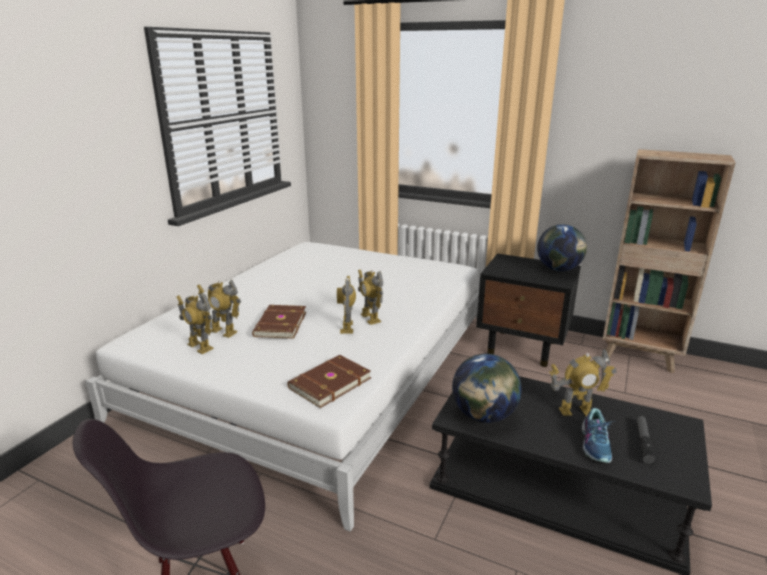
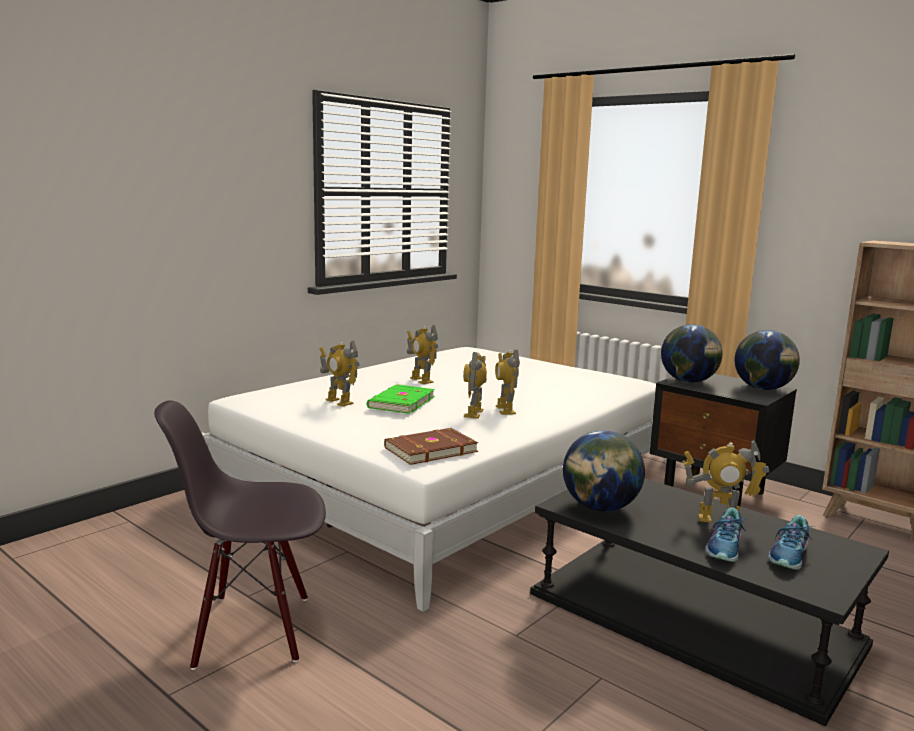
camera: 15 degrees right, 10 degrees down
(200, 347) = (310, 409): toy robot -> toy robot (421, 380)
(279, 324) = (400, 402): brown book -> green book
(503, 269) = (688, 381): none -> globe
(643, 442) = (790, 556): flashlight -> shoe

